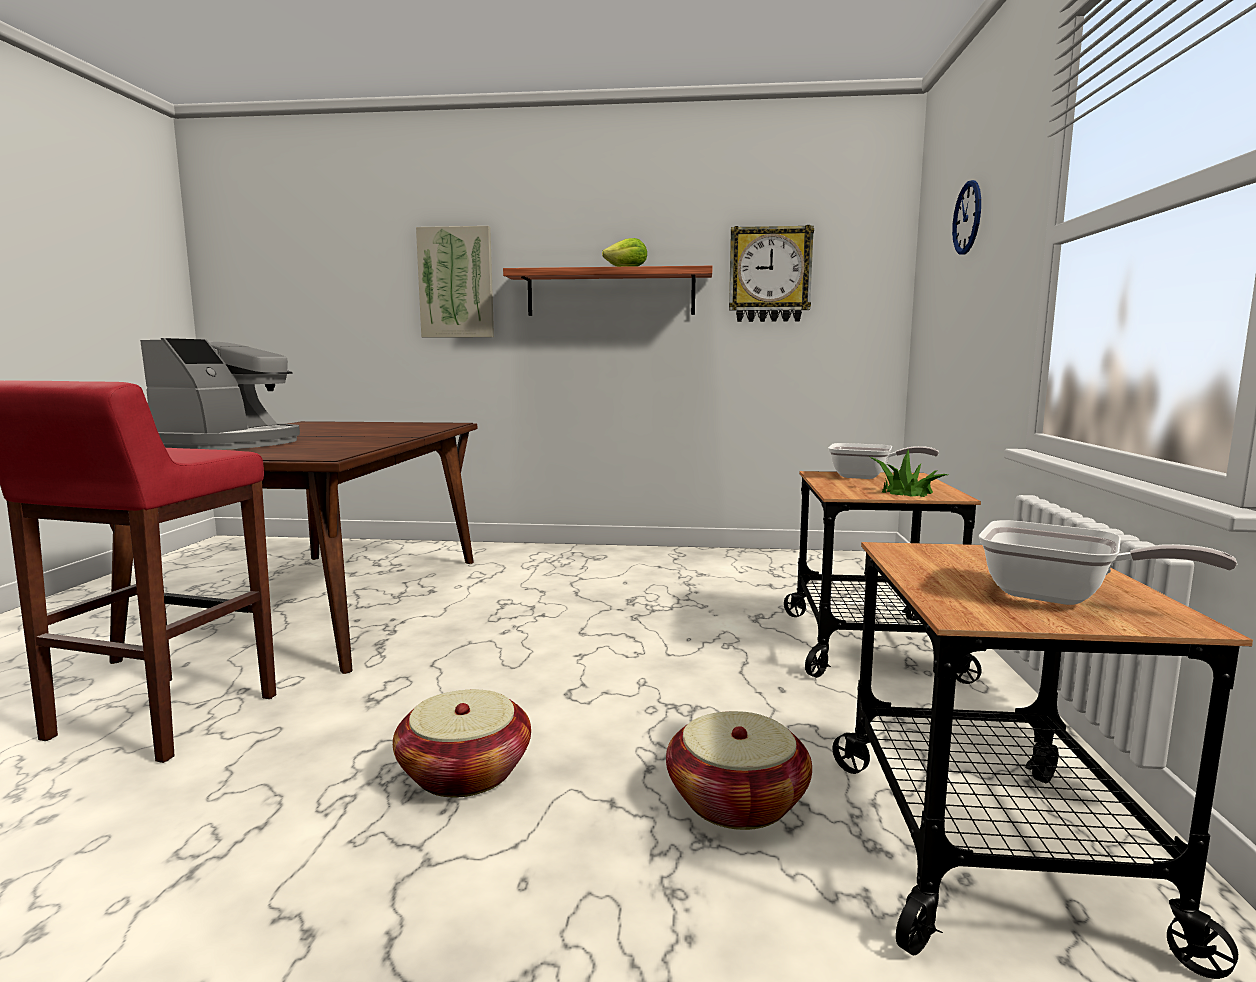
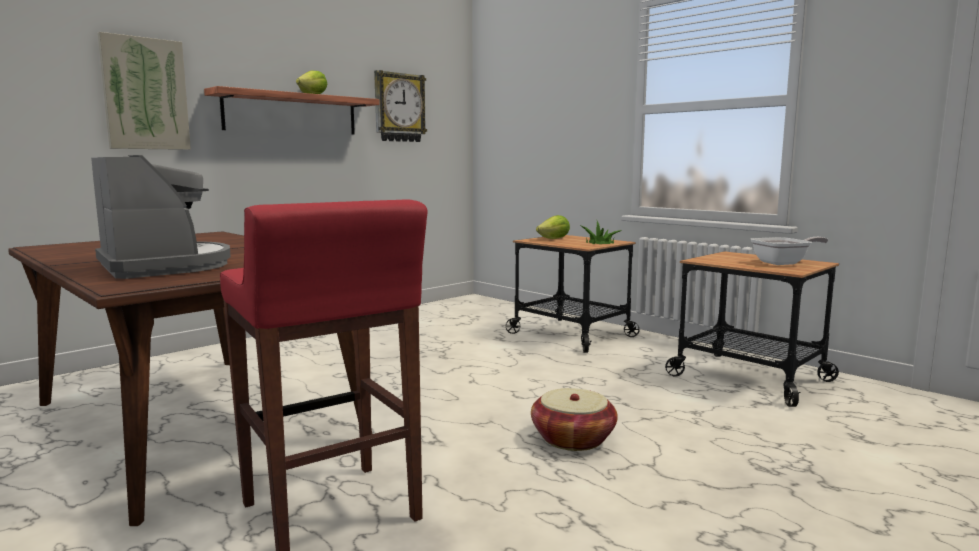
camera: 50 degrees left, 0 degrees up
(736, 801) = (673, 398): basket -> none
(867, 477) = (554, 239): frying pan -> lettuce
(967, 218) = (546, 88): wall clock -> none

